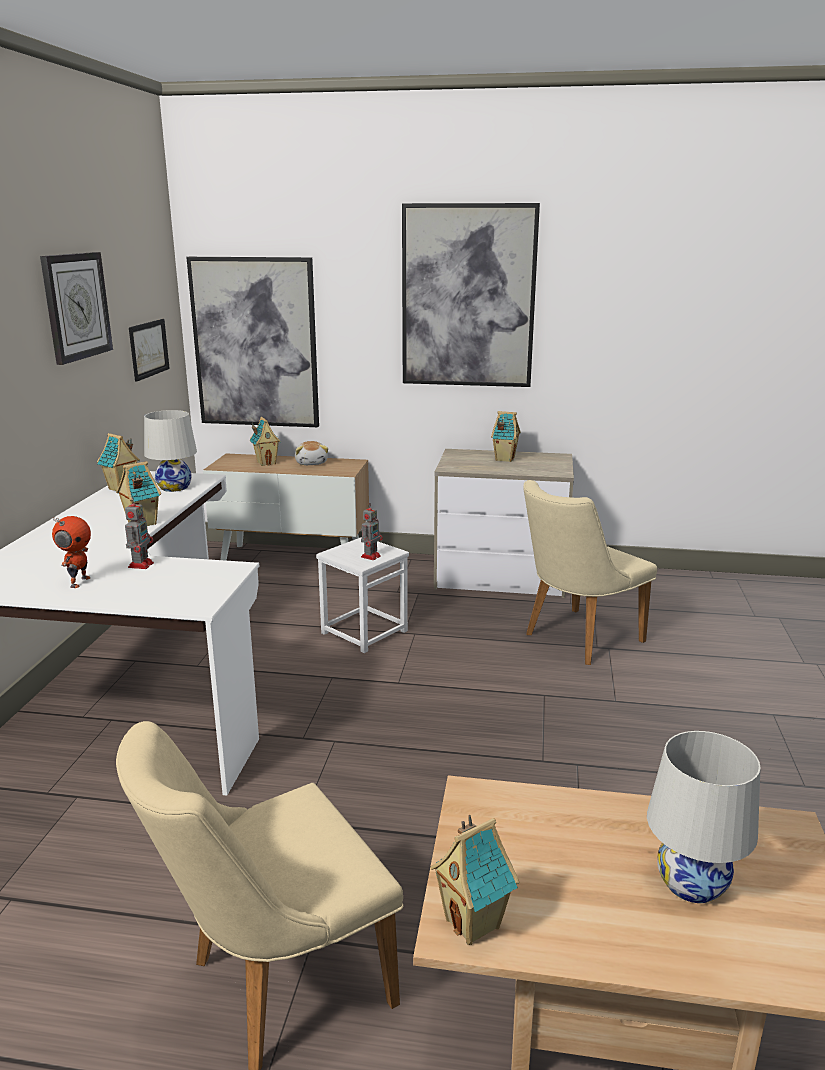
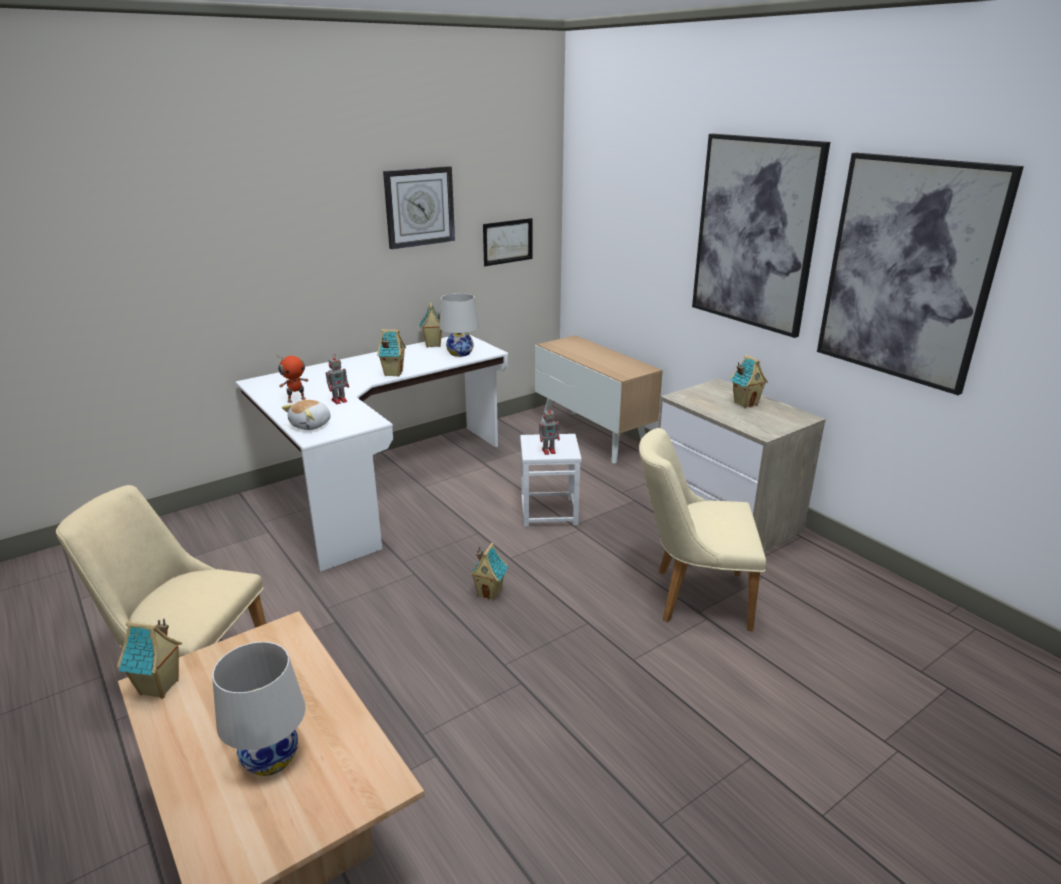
camera: 45 degrees right, 5 degrees up
(255, 343) = (601, 247): picture -> picture (908, 271)
(266, 463) = (584, 351): toy house -> toy house (490, 593)
(311, 463) = (614, 360): plush toy -> plush toy (311, 425)

